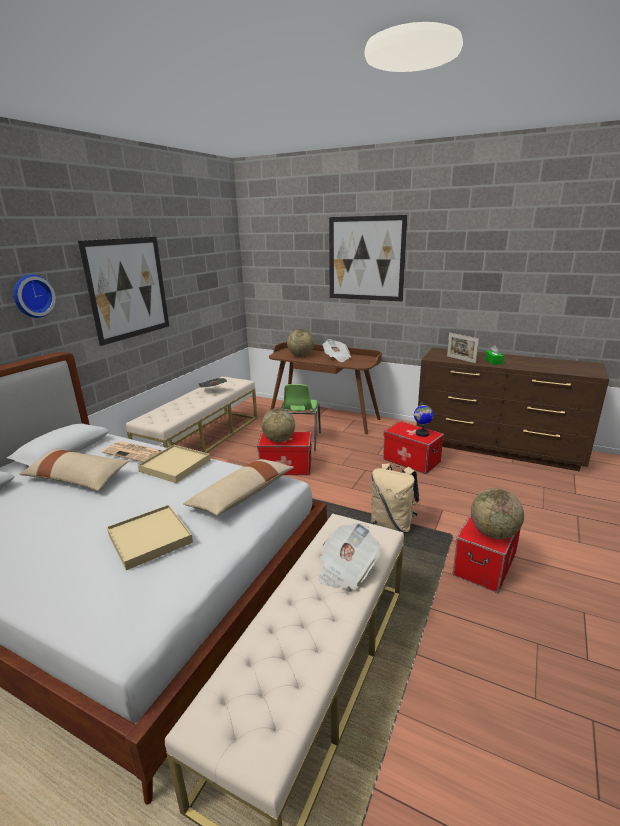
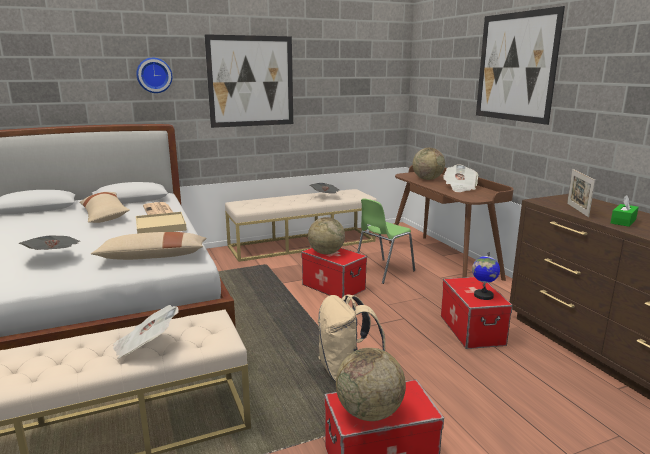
camera: 40 degrees right, 5 degrees down
(149, 538) = (54, 257): beige tray -> newspaper

